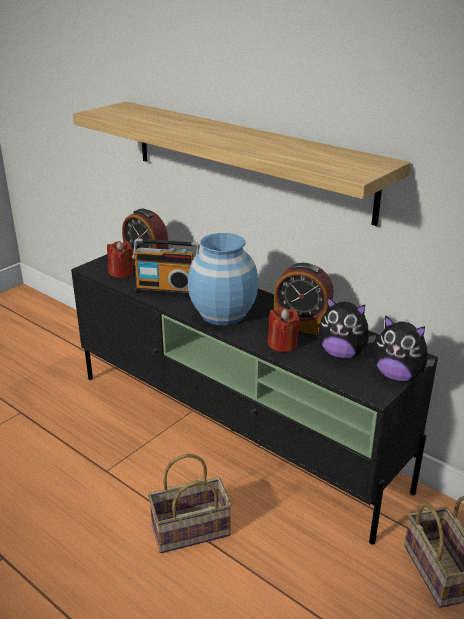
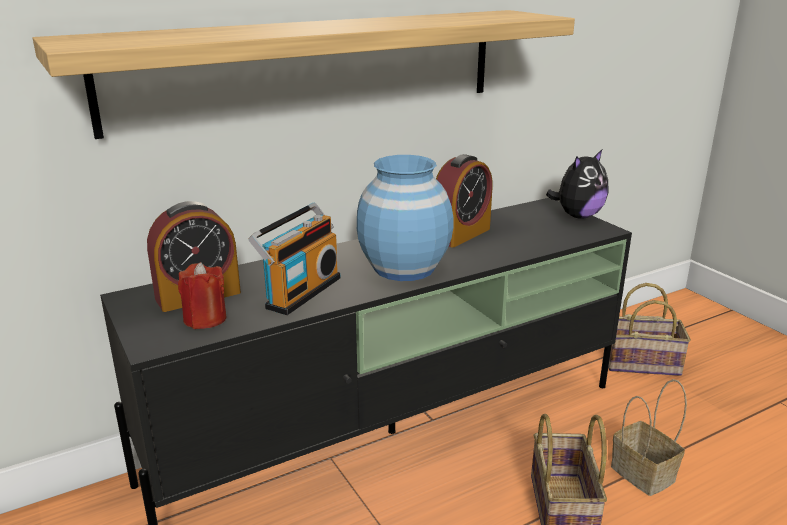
camera: 70 degrees left, 5 degrees down
(254, 580) = (645, 474): none -> basket
(282, 344) = (497, 249): red candle -> none
(342, 354) = (529, 228): plush toy -> none

